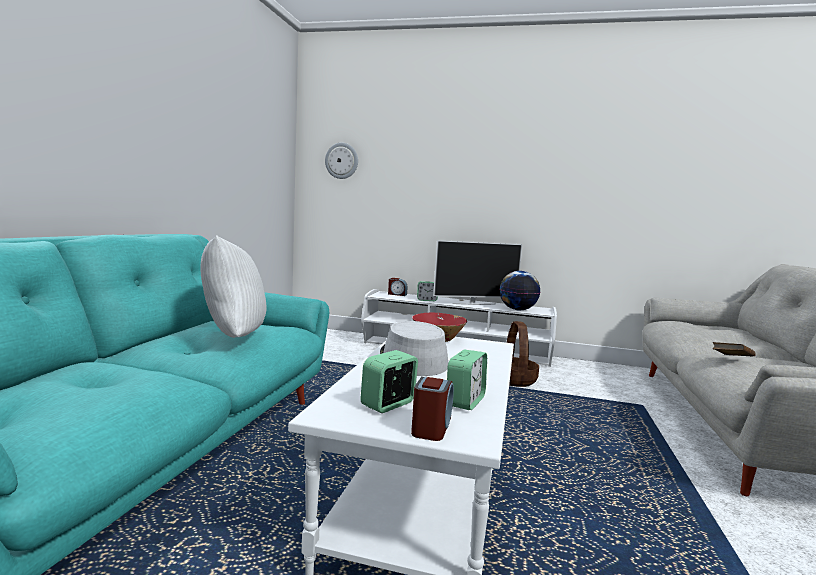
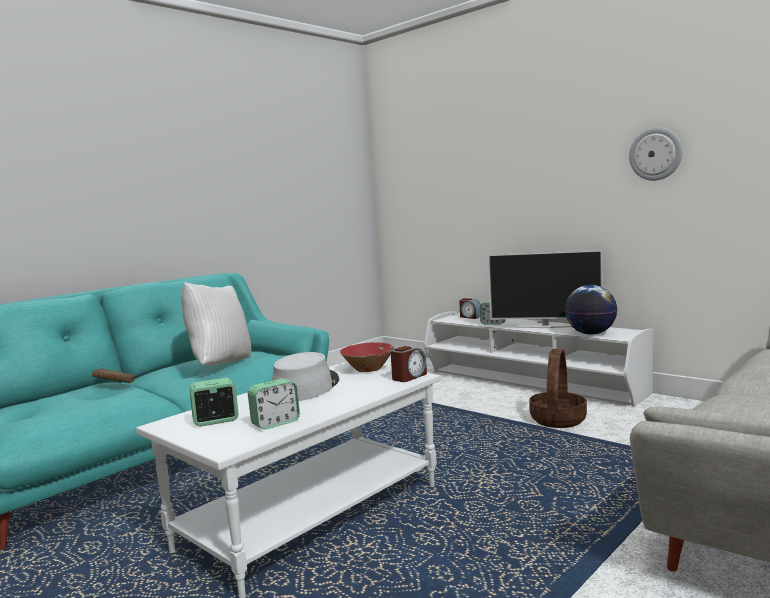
camera: 30 degrees right, 0 degrees up
(342, 161) = (411, 173): wall clock -> wall clock (655, 154)
(431, 427) = (213, 438): alarm clock -> alarm clock (409, 377)
(731, 359) = (725, 402): brown book -> brown book (115, 385)

